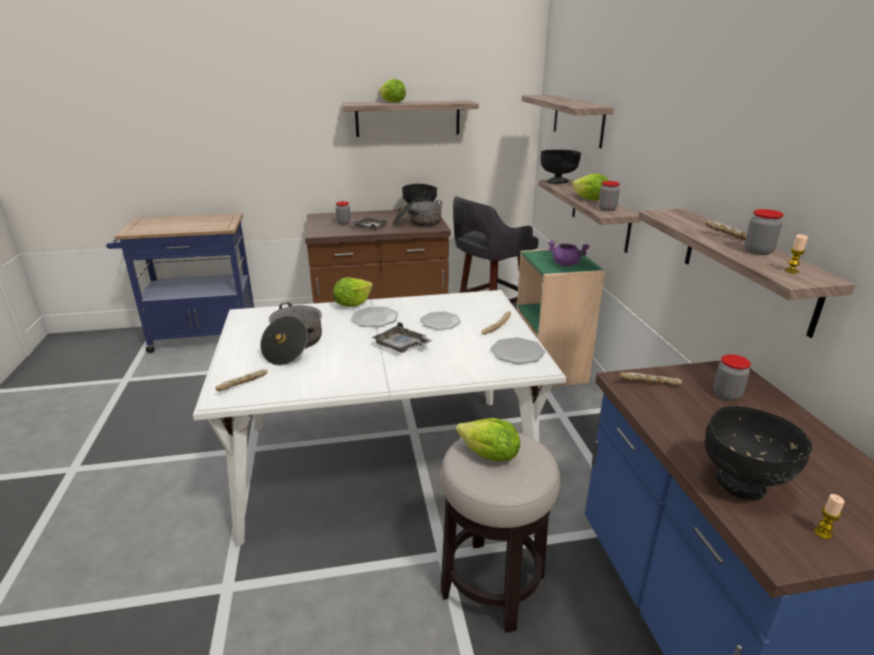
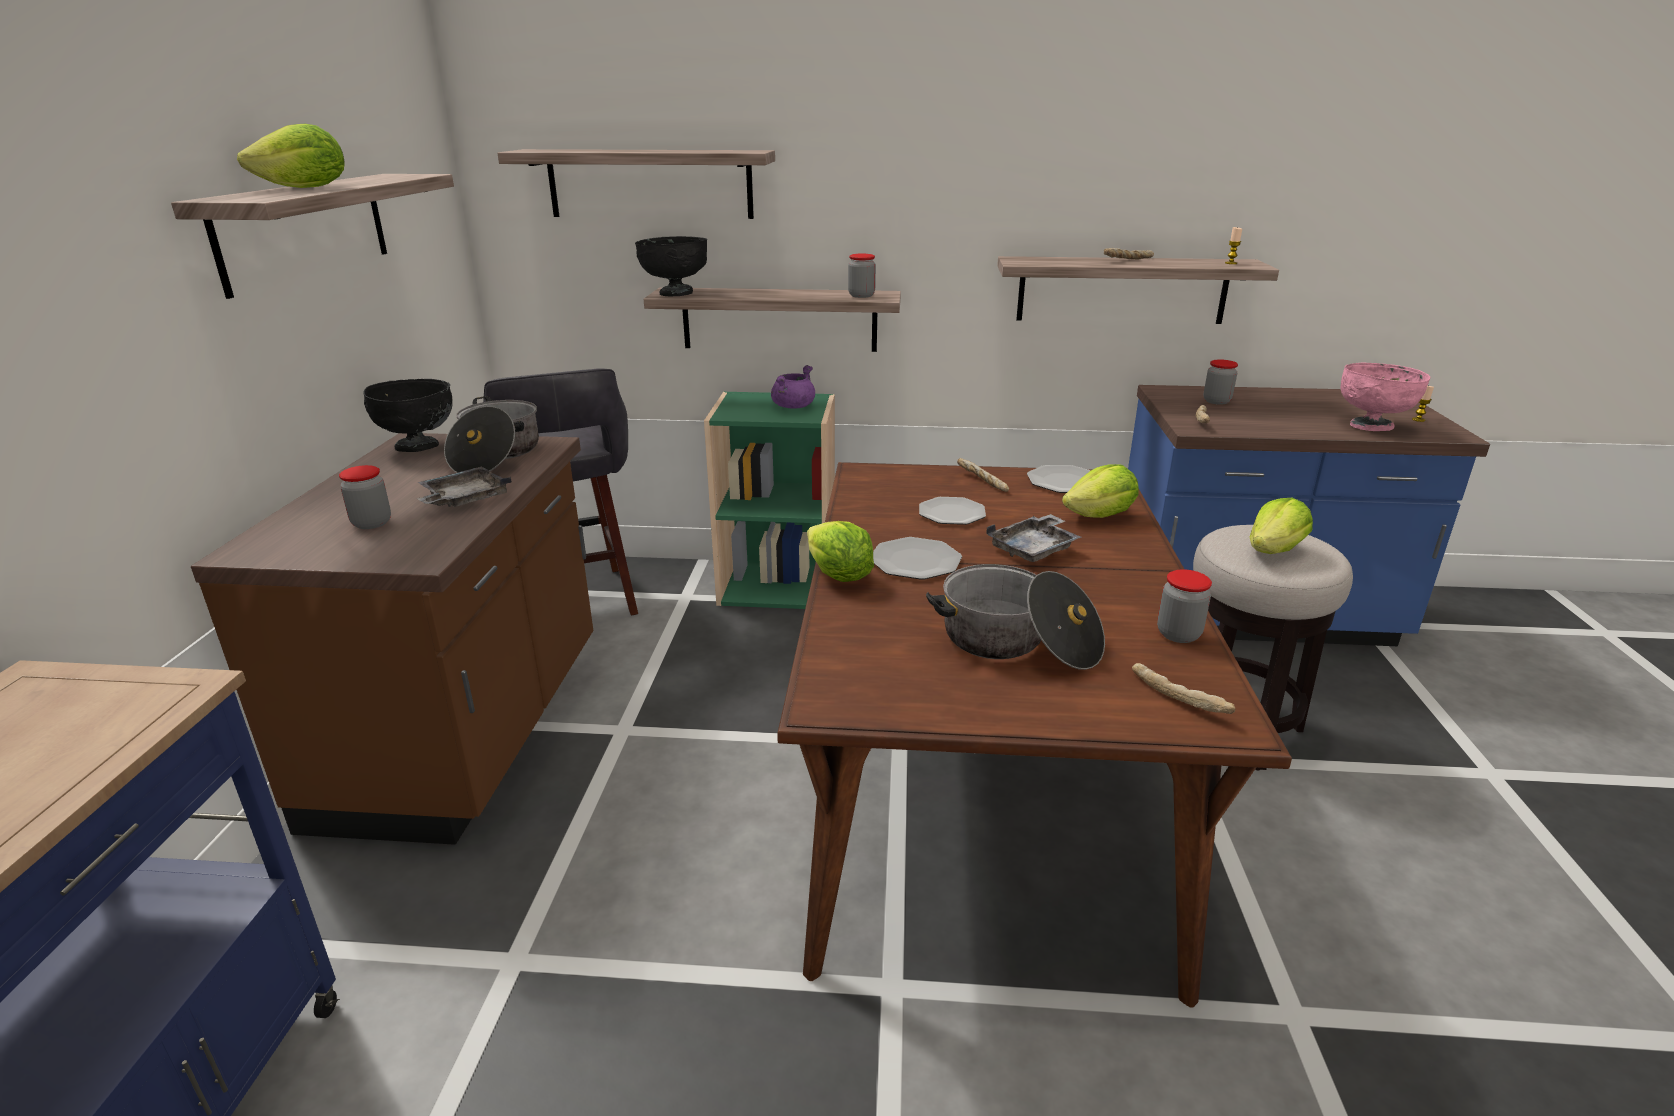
camera: 75 degrees left, 0 degrees up
(386, 461) = (977, 785): white dining table -> brown dining table
(590, 200) = (806, 295): lettuce -> lettuce (1100, 516)
(741, 486) = (1371, 427): black bowl -> pink bowl
(758, 251) = (1172, 261): jar -> jar (1178, 634)

